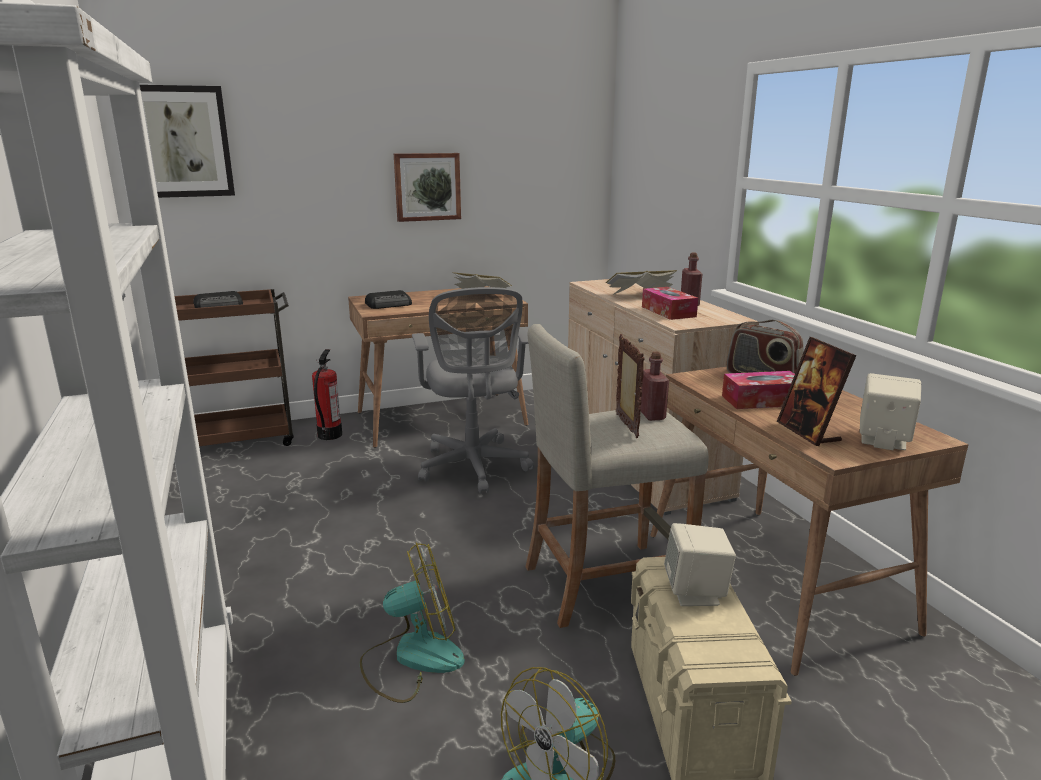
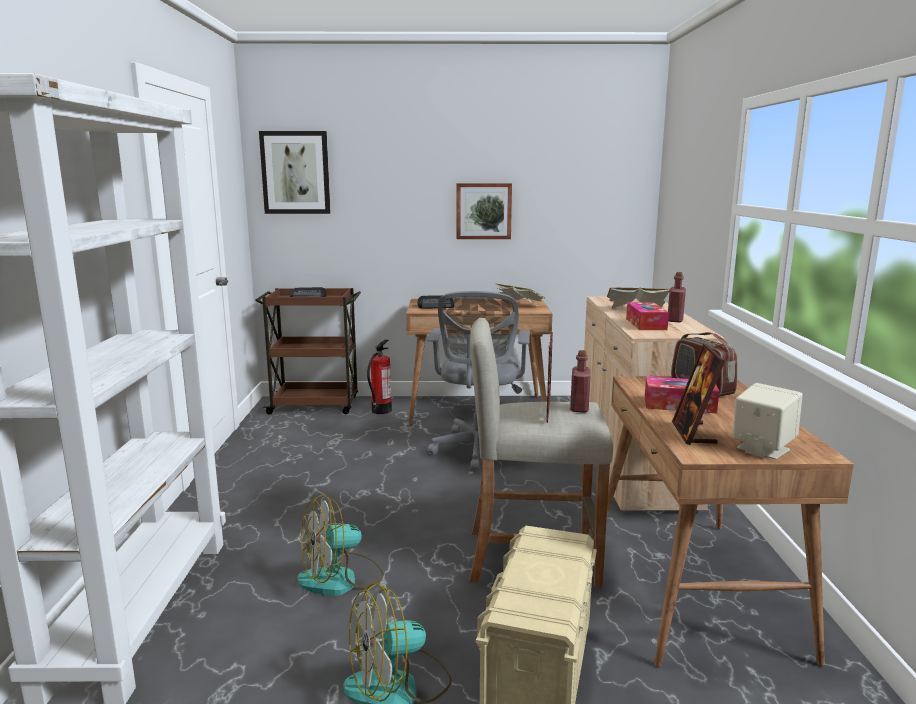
camera: 20 degrees right, 5 degrees down
(412, 658) = (341, 579): fan -> fan turned 150 degrees clockwise
(696, 593) = (548, 559): beige speaker -> none

